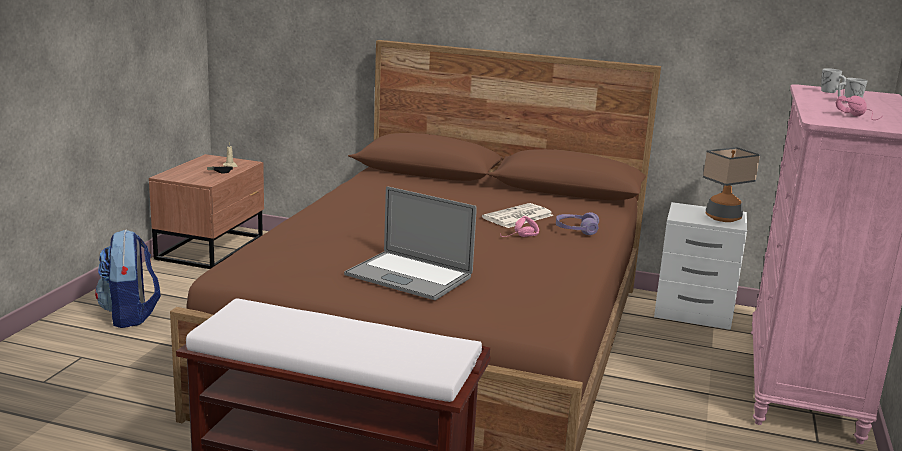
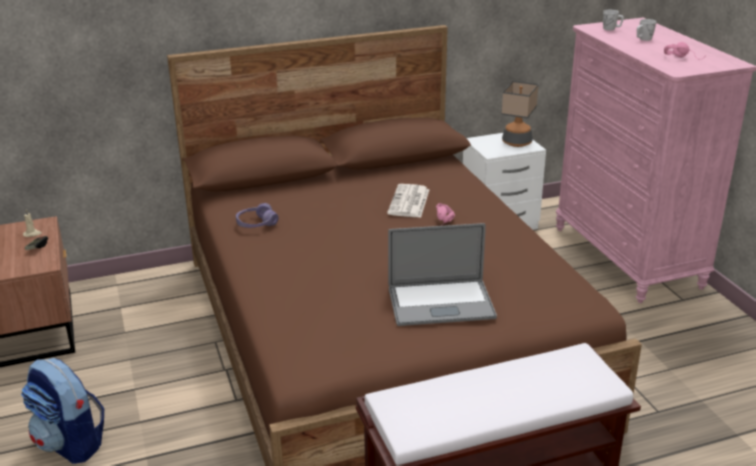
camera: 35 degrees left, 10 degrees up
(576, 230) = (467, 199): purple headphones -> purple headphones (256, 224)

